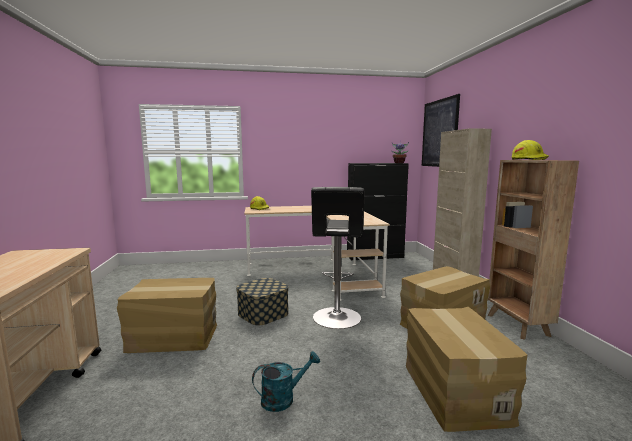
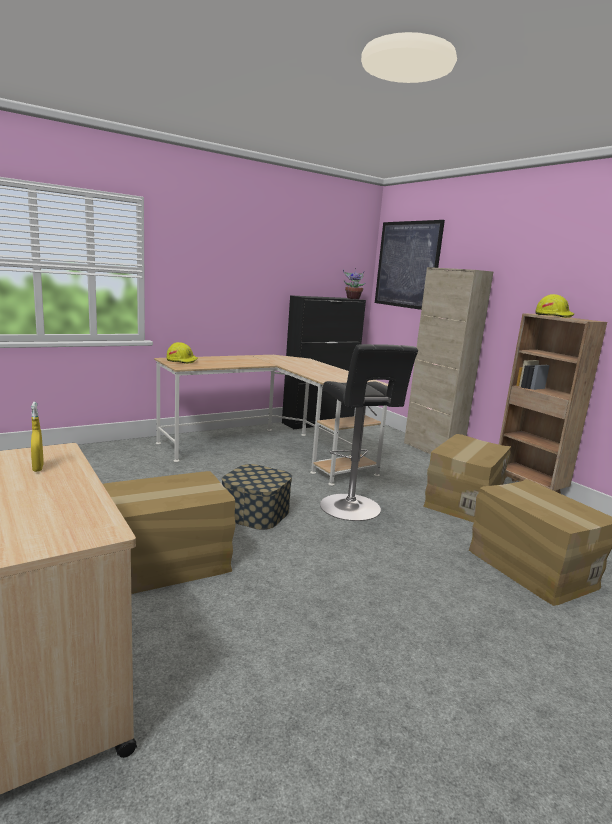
camera: 25 degrees left, 5 degrees up
(40, 258) = (38, 468): none -> yellow spray bottle
(283, 398) = (386, 609): turquoise watering can -> none

